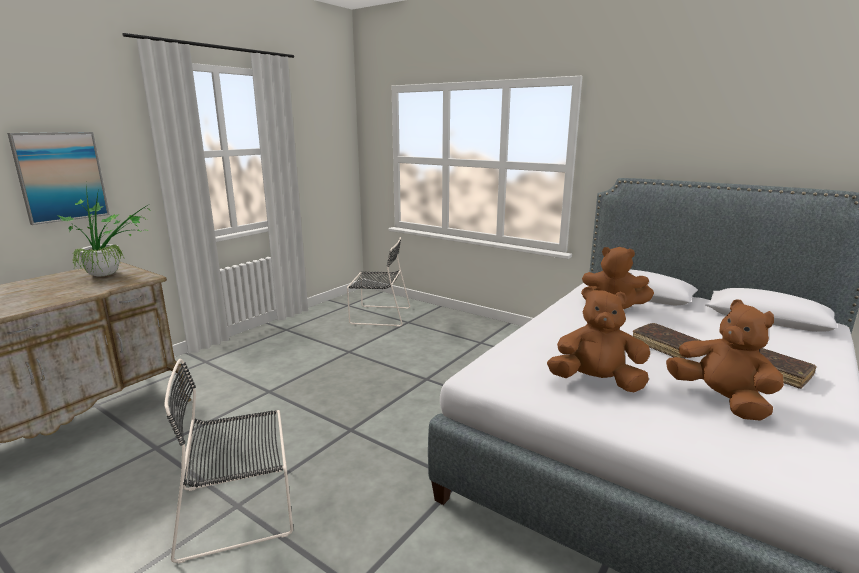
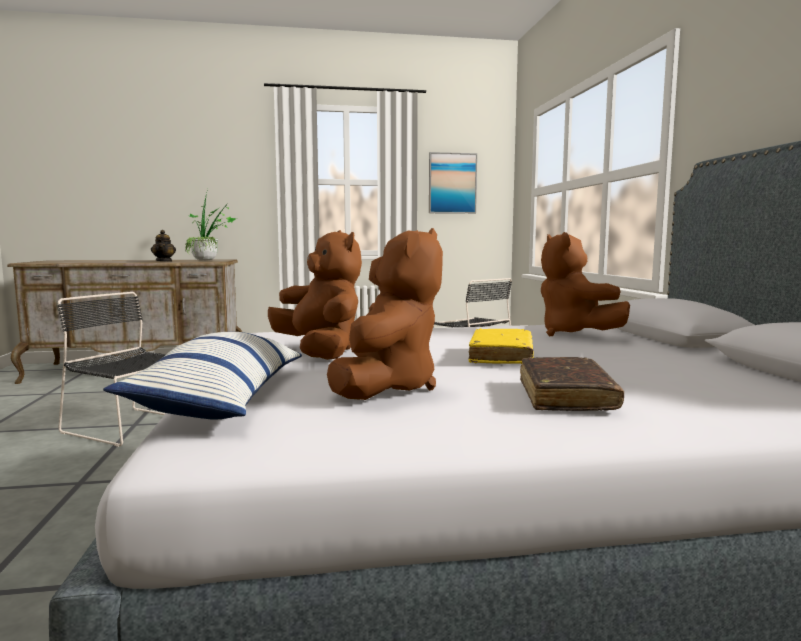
camera: 45 degrees right, 10 degrees down
(61, 176) = (211, 191): picture -> picture (452, 183)
(61, 290) = (164, 261): none -> teapot
(665, 346) = (501, 356): brown book -> yellow book
(713, 451) = (224, 397): none -> pillow

